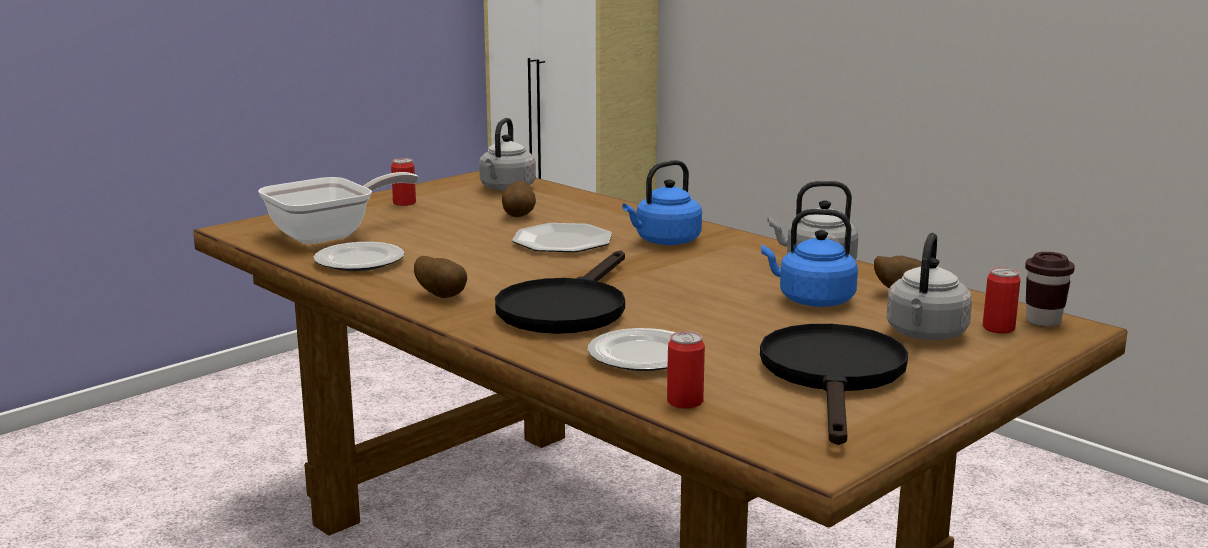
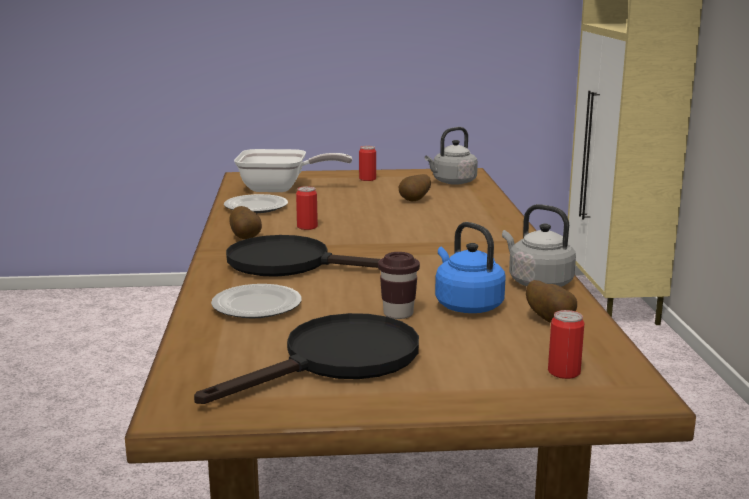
camera: 40 degrees right, 0 degrees up
(562, 241) = (399, 222): plate -> none
(567, 308) = (293, 264): black frying pan -> black frying pan turned 45 degrees clockwise
(665, 241) = (468, 238): blue kettle -> none
(685, 401) = (204, 342): can -> can (307, 227)
(925, 335) = (487, 356): grey kettle -> none
(1043, 321) = (622, 380): brown cup -> brown cup (398, 314)

